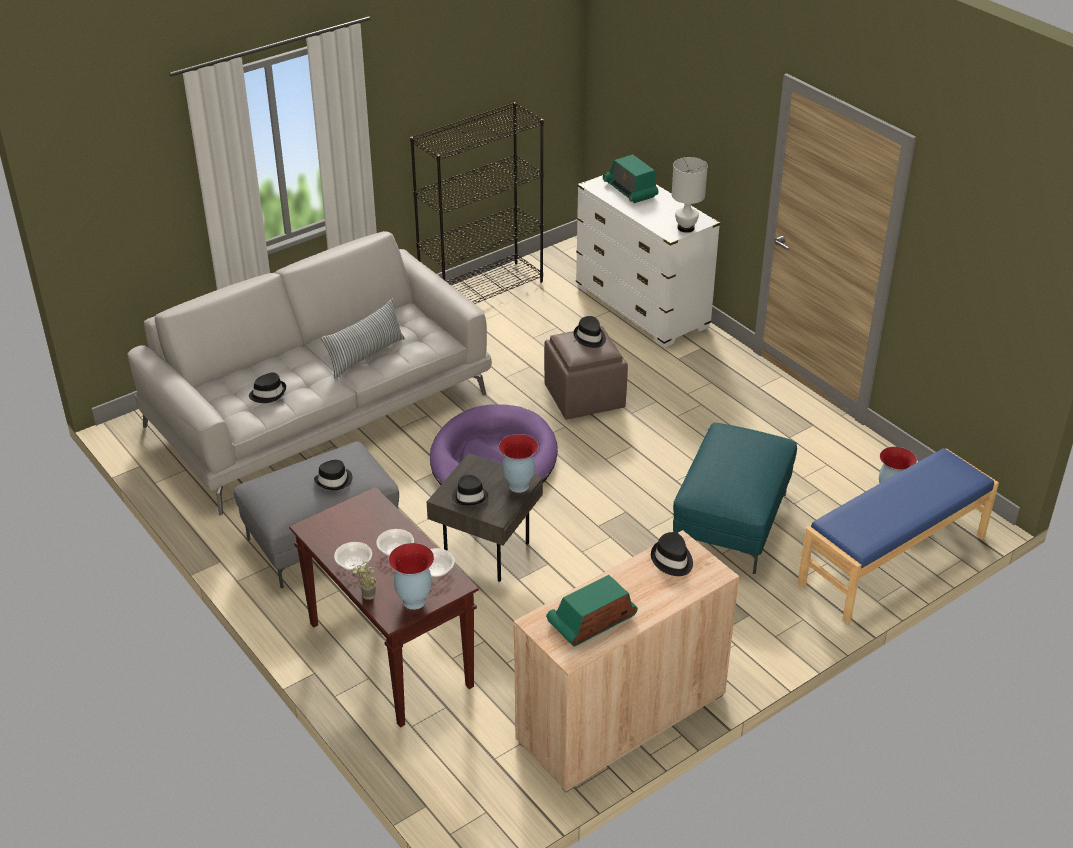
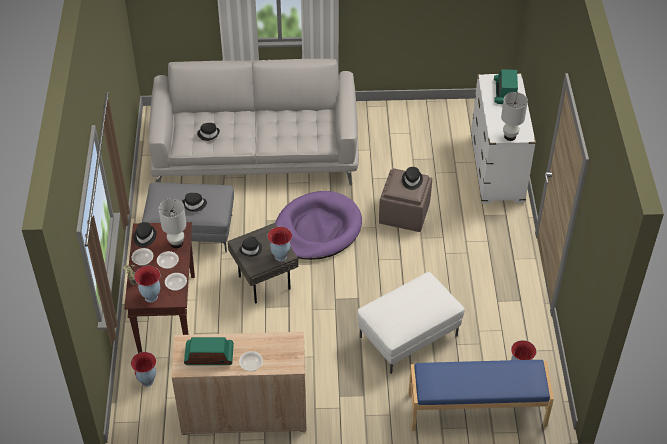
camera: 35 degrees right, 10 degrees up
(365, 355) = (278, 133): pillow -> none
(381, 521) = (176, 243): none -> white table lamp
(445, 753) = (147, 381): none -> vase
(482, 291) = (413, 112): black bookcase -> none
(660, 602) = (251, 365): none -> bowl
(672, 560) = (280, 345): black hat -> black hat (144, 237)
(732, 524) = (408, 337): turquoise ottoman -> white ottoman

